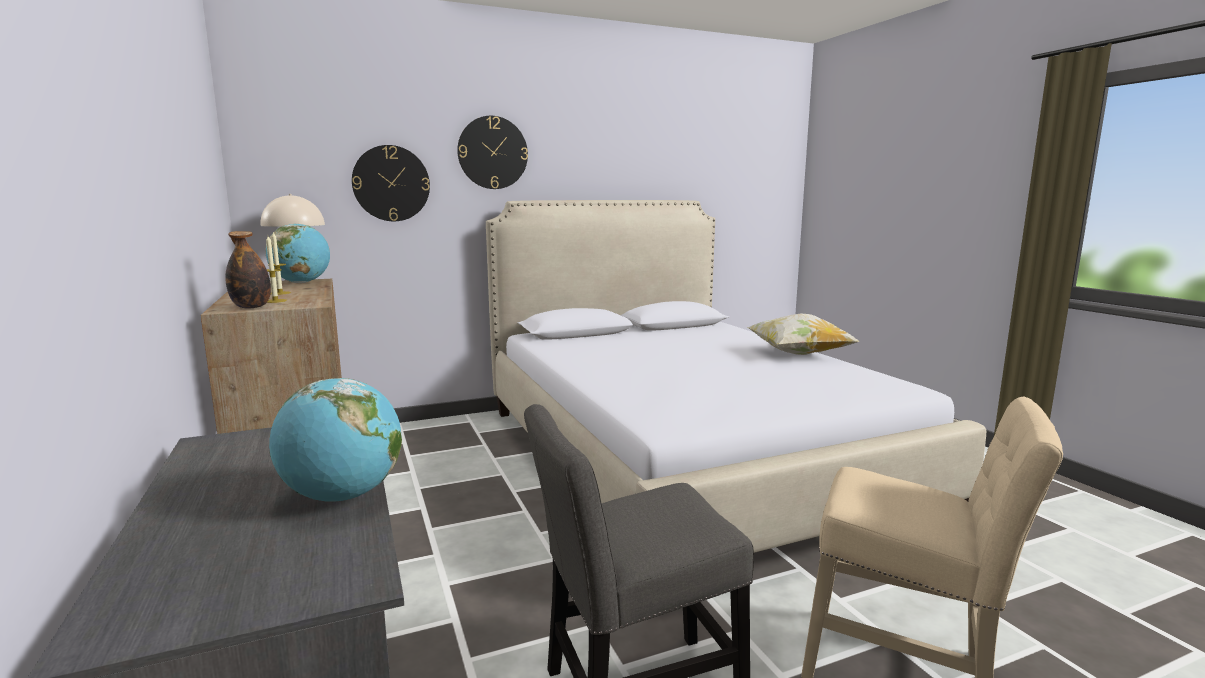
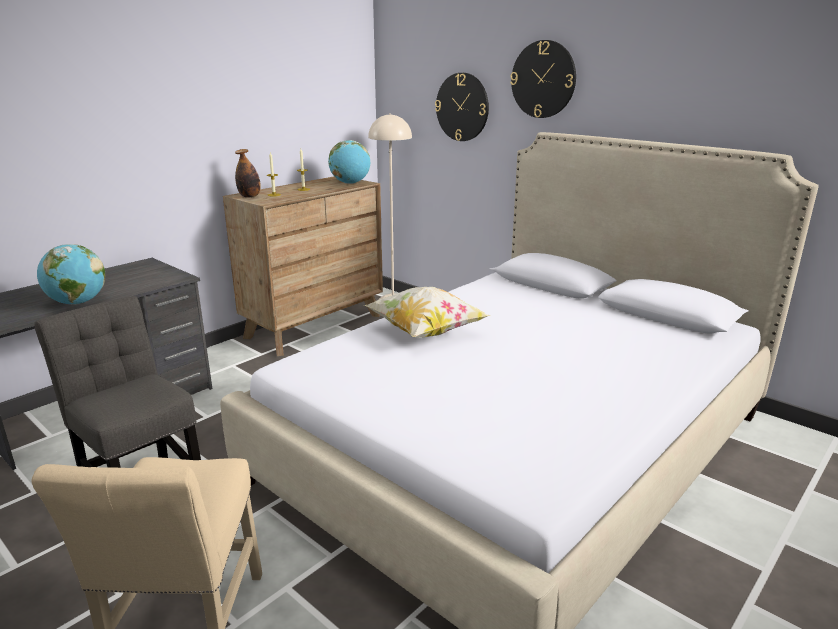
camera: 65 degrees right, 10 degrees up
(798, 354) = (621, 401): pillow -> pillow (425, 332)

